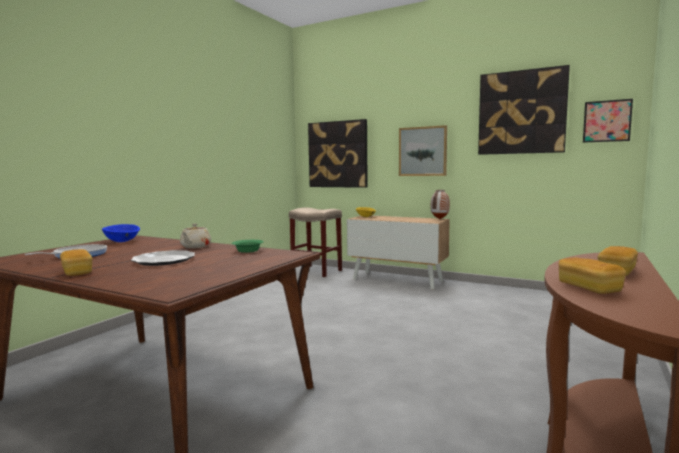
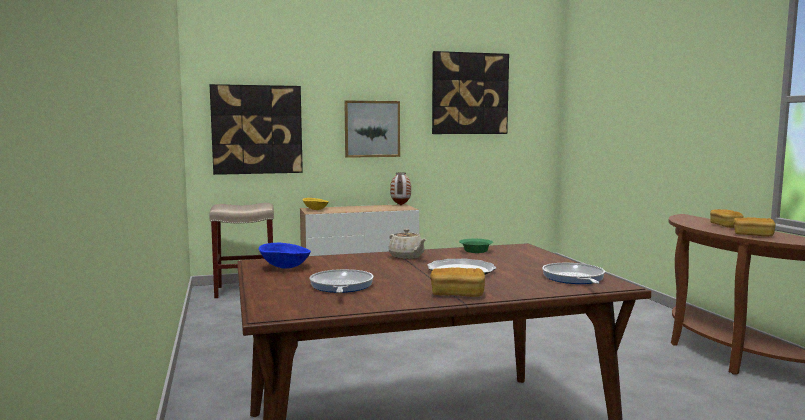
camera: 45 degrees left, 0 degrees up
(178, 281) = (573, 278): none -> frying pan
(607, 121) = (535, 107): picture -> none

